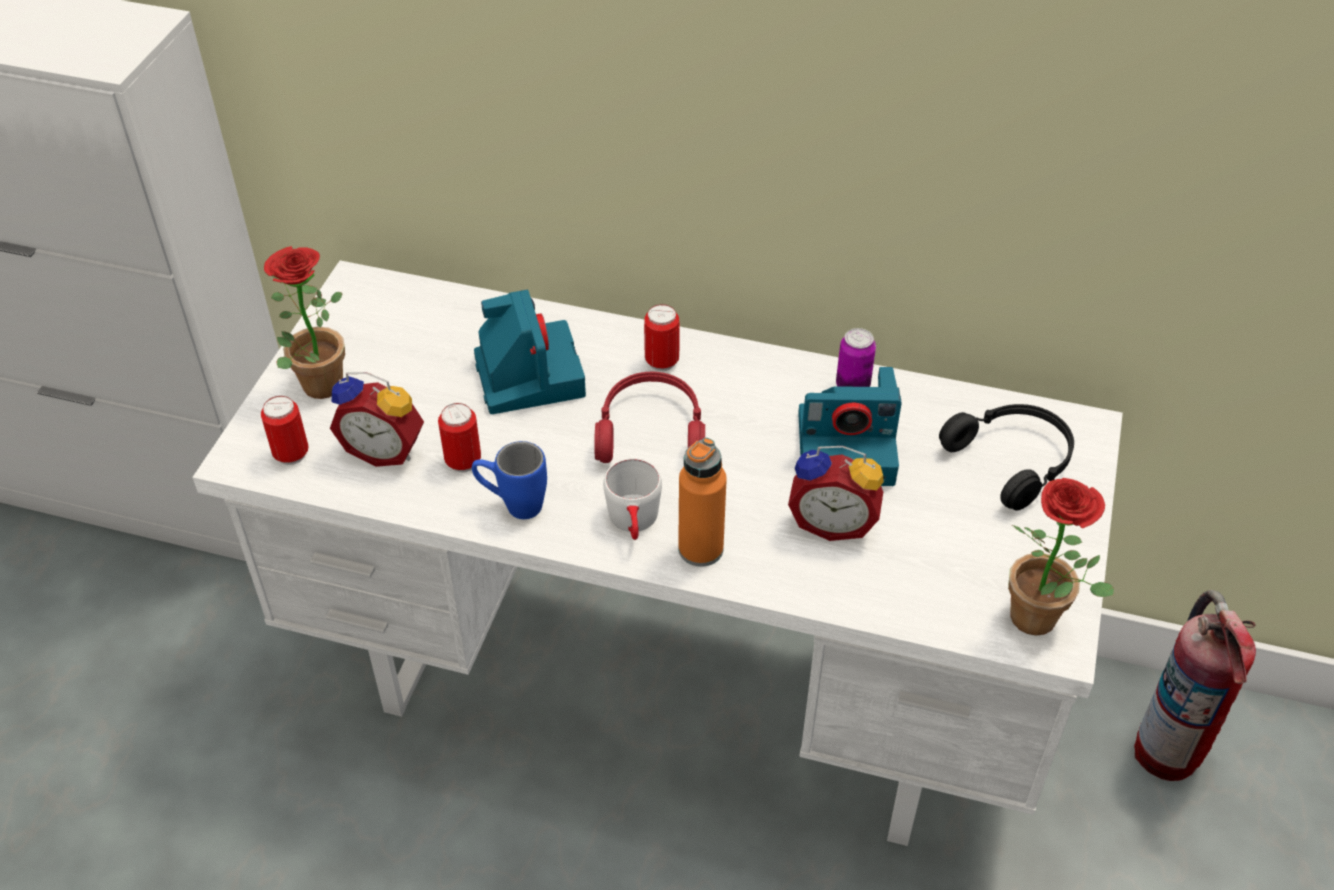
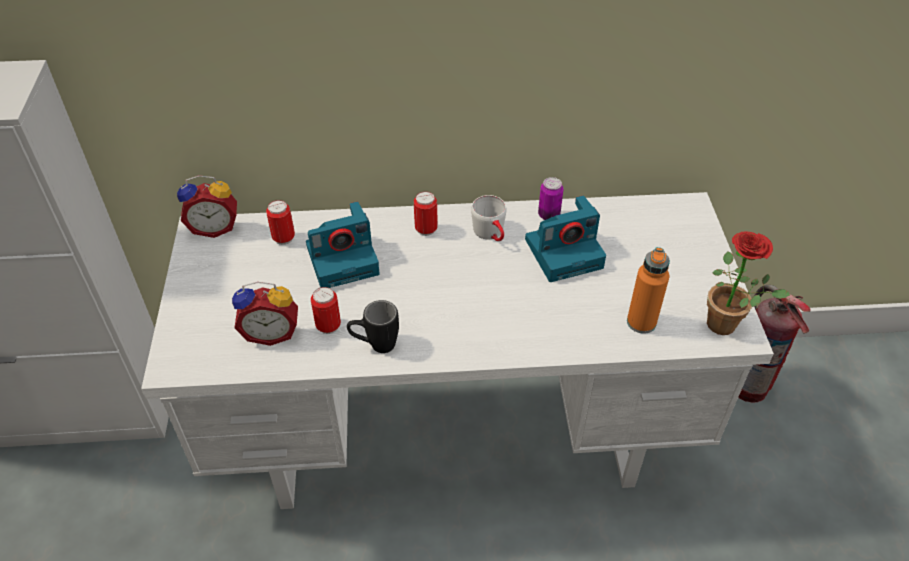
camera: 20 degrees left, 0 degrees up
(291, 454) = (206, 353): can -> can (283, 238)
(316, 381) = (201, 300): potted plant -> none
(512, 505) = (375, 345): blue mug -> black mug
(528, 374) = (344, 259): camera -> camera turned 105 degrees clockwise
(634, 523) = (459, 335): white mug -> white mug (491, 234)
(651, 430) = (440, 274): red headphones -> none
(700, 549) = (508, 339): orange bottle -> orange bottle (641, 322)
(833, 522) = (579, 300): alarm clock -> alarm clock (215, 227)
(1013, 460) = (662, 235): black headphones -> none

